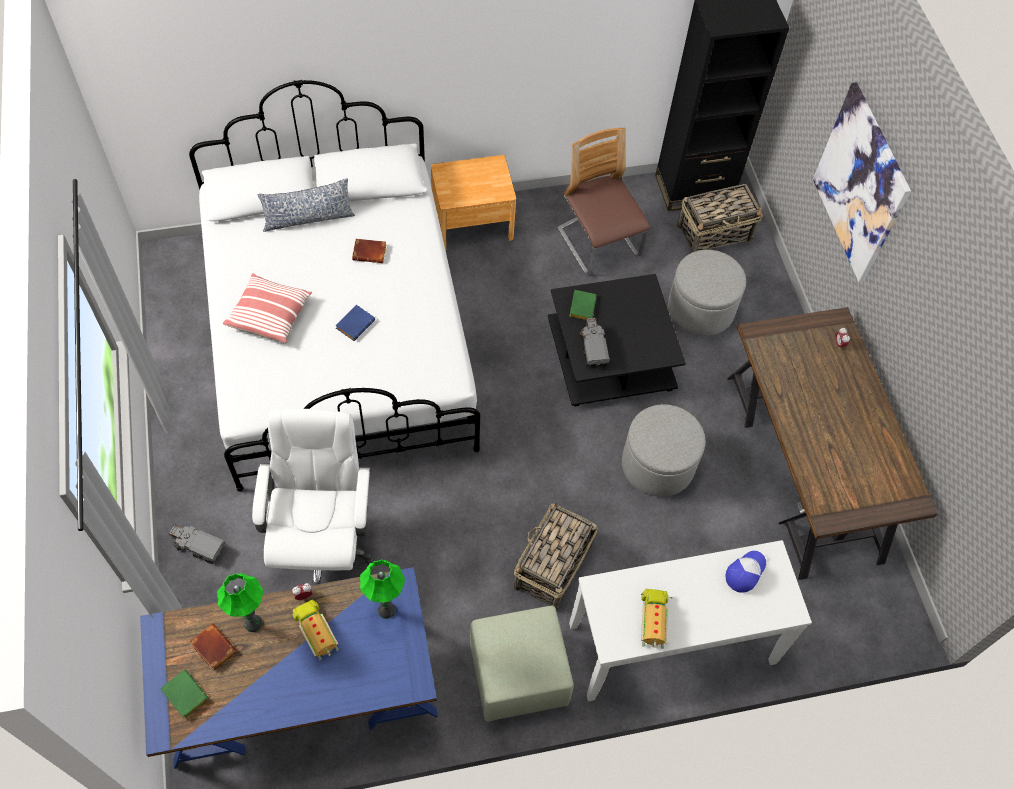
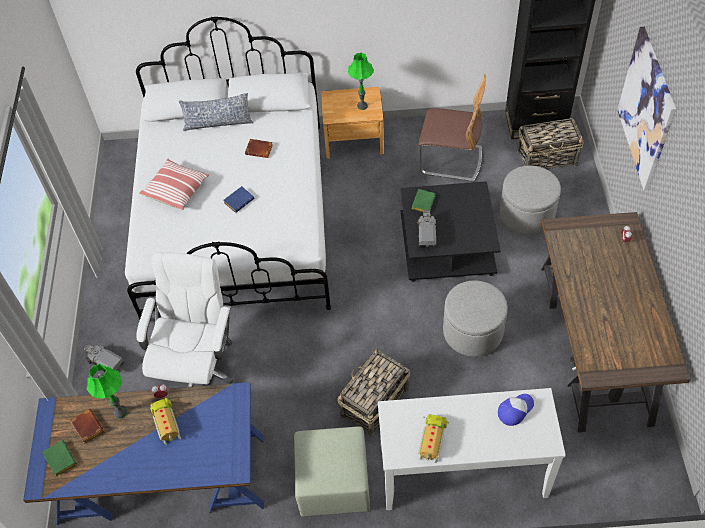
camera: 15 degrees right, 5 degrees down
(386, 610) = (223, 412): green table lamp -> green table lamp (362, 106)
(598, 243) = (451, 160): chair -> chair turned 120 degrees clockwise

